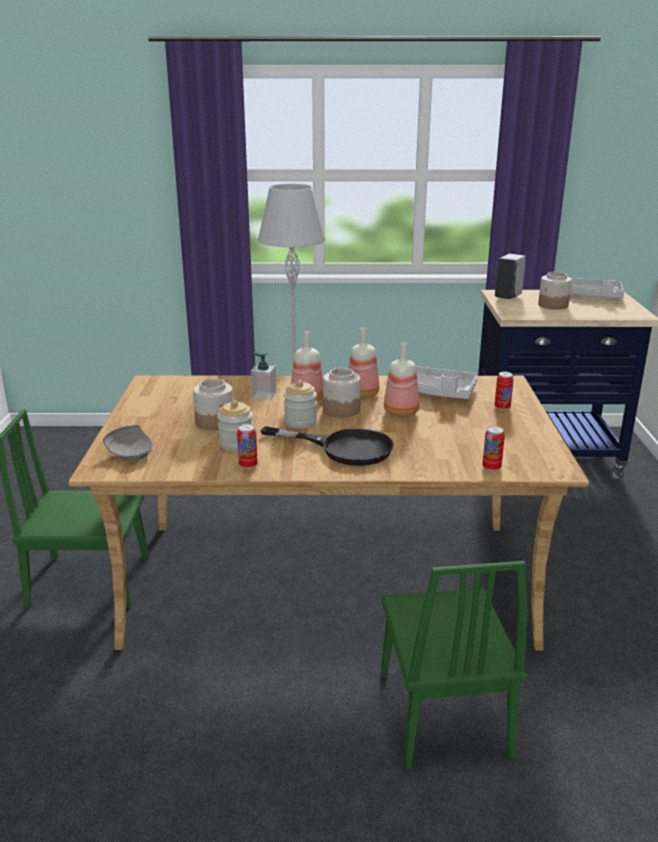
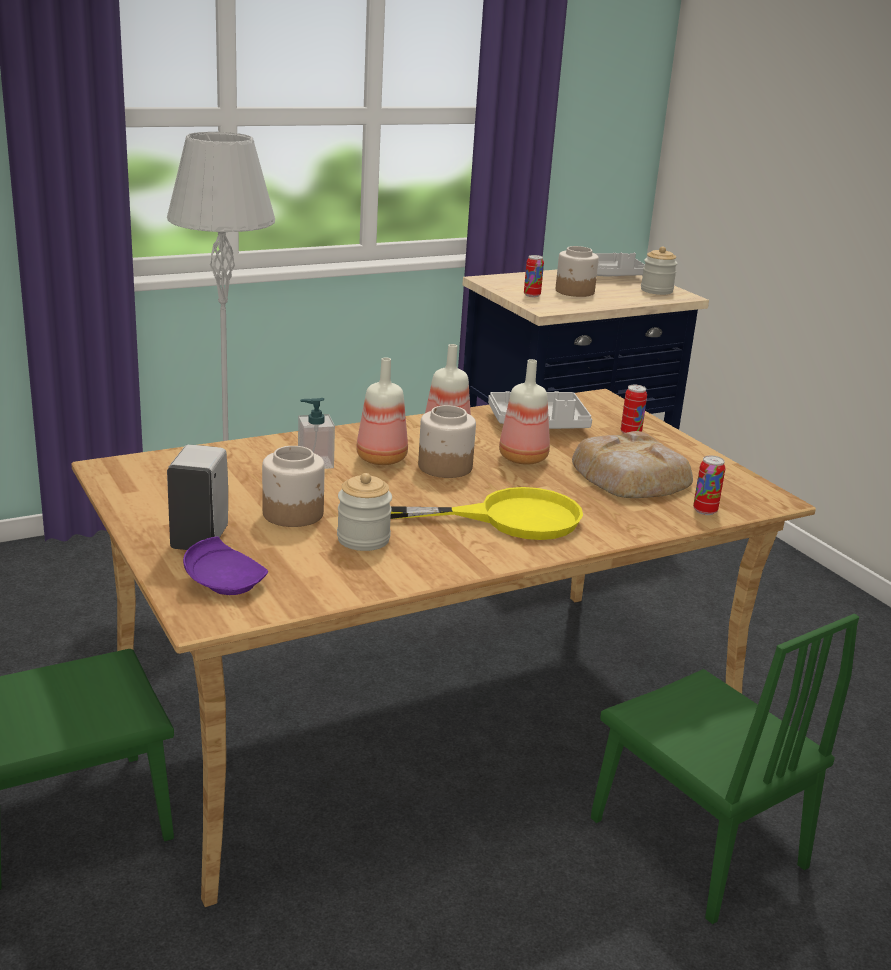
camera: 30 degrees left, 0 degrees up
(132, 453) = (225, 582): grey plate -> purple plate
(248, 465) = (417, 566): can -> can (532, 295)
(300, 422) = (411, 492): jar -> jar (656, 290)
(344, 448) = (510, 518): black frying pan -> yellow frying pan
(464, 436) = (630, 477): none -> bread
(508, 297) = (509, 284): white soap dispenser -> white soap dispenser (200, 539)

